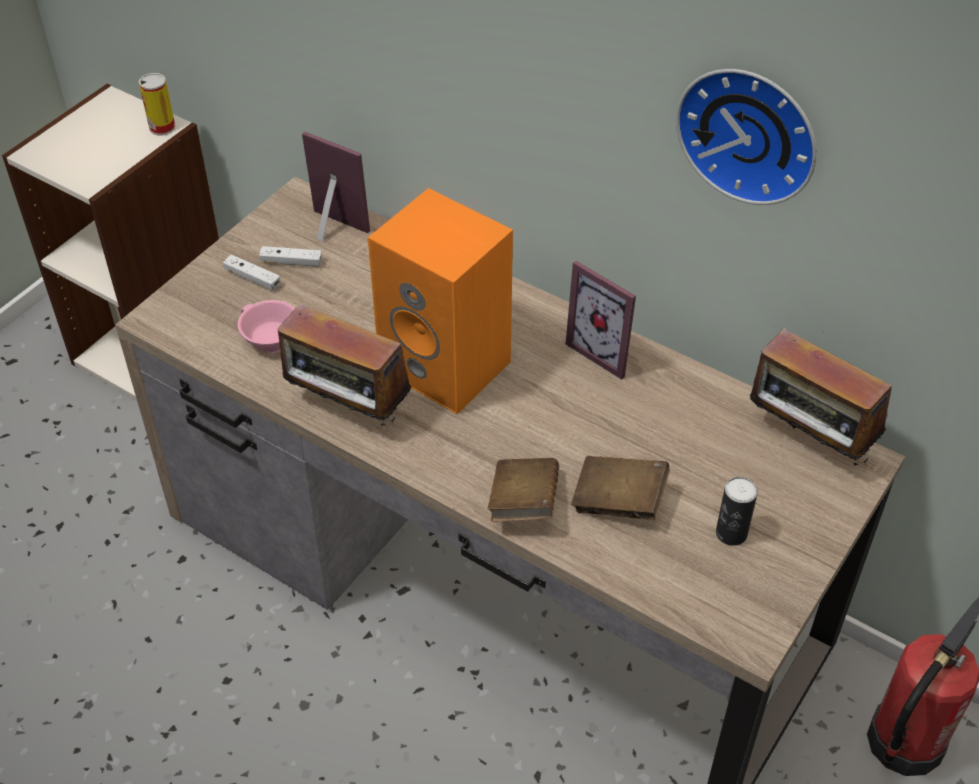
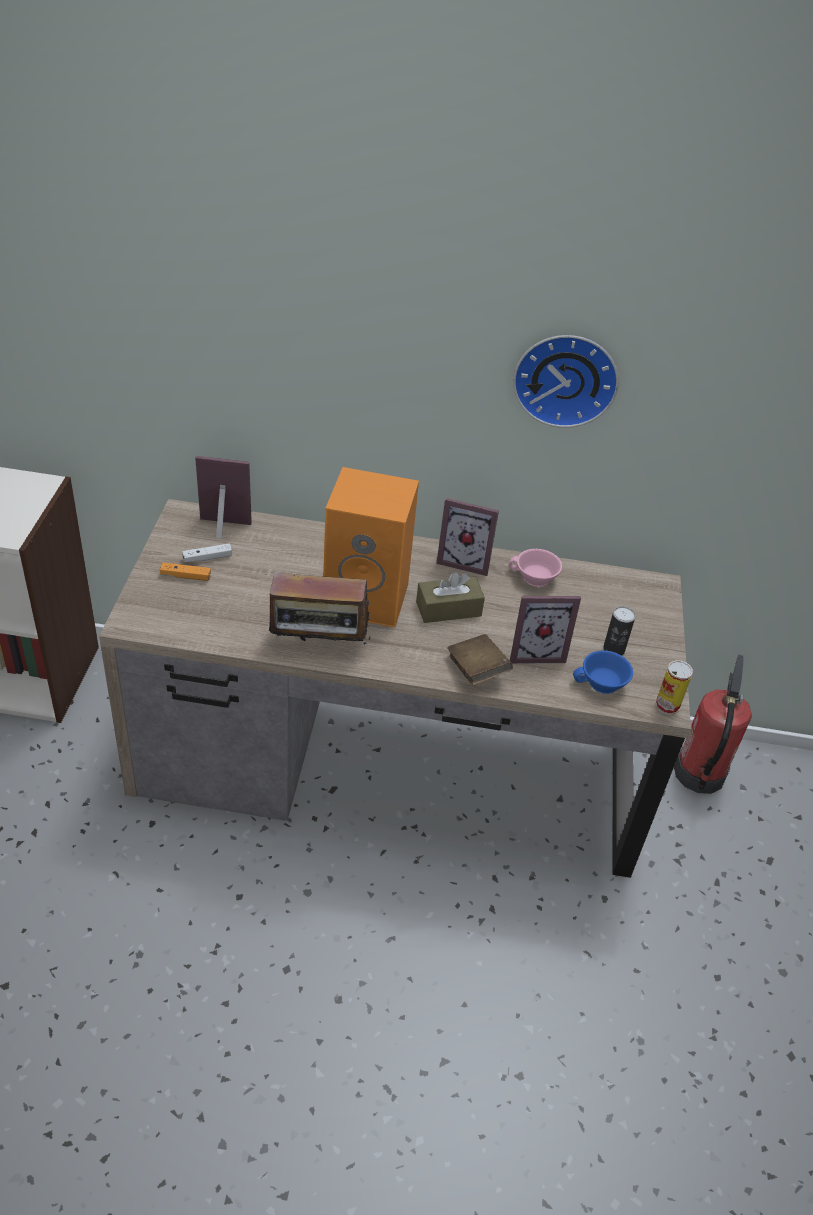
camera: 30 degrees left, 5 degrees down
(162, 127) = (44, 485): can -> can (667, 705)
(252, 278) = (185, 576): white game controller -> orange game controller
(268, 340) = (228, 615): pink cup -> pink cup (534, 578)
(541, 410) = (448, 609): none -> brown tissue box
(618, 501) = (535, 651): brown book -> picture frame
(681, 576) = (602, 684): none -> blue cup
(807, 442) = (621, 583): radio -> none

